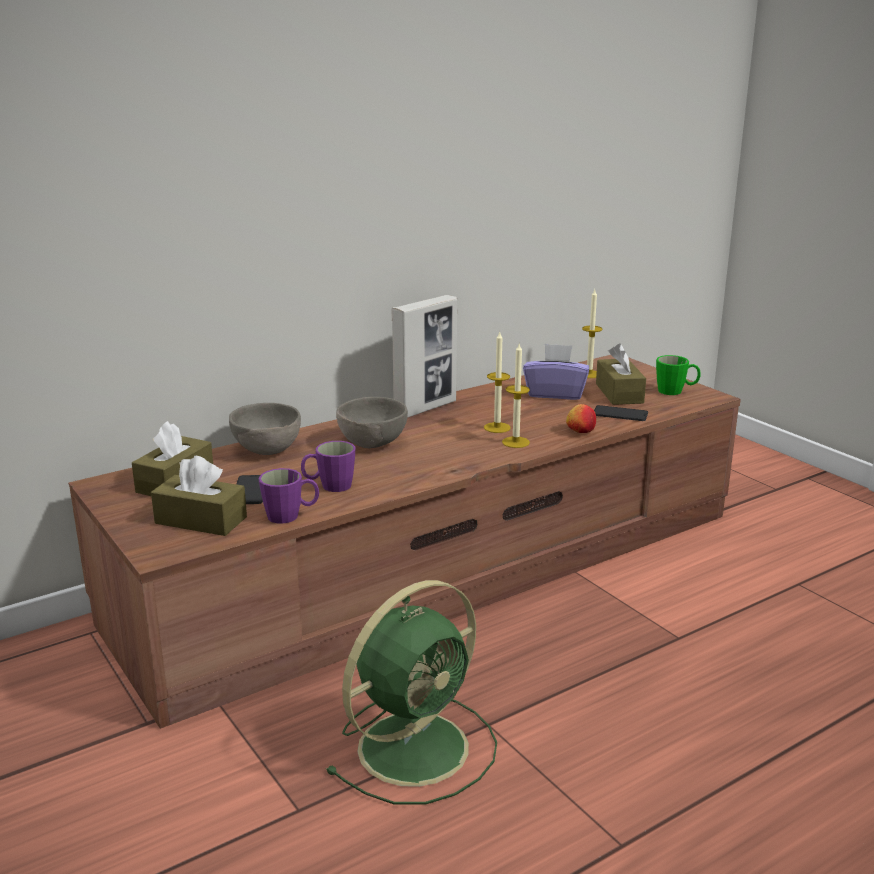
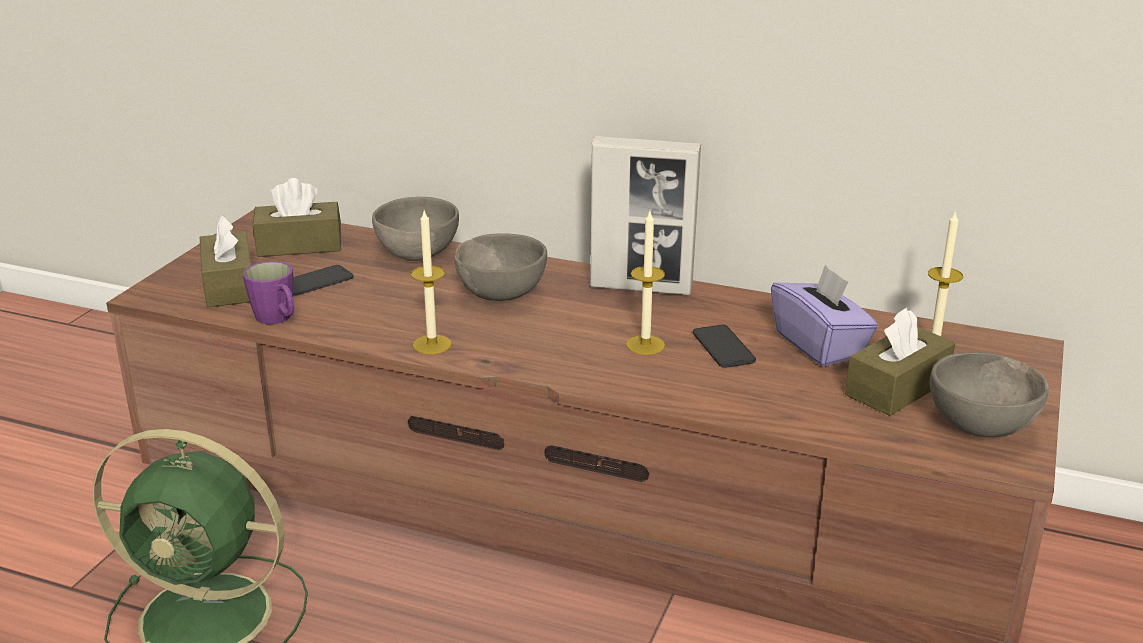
camera: 55 degrees right, 5 degrees up
(329, 486) = (365, 312): purple mug -> none
(515, 442) = (616, 370): candle -> candle (432, 344)
(580, 431) = (713, 400): apple -> none
(620, 414) = (819, 410): phone -> phone (723, 347)
(675, 391) = (982, 428): green mug -> grey bowl

